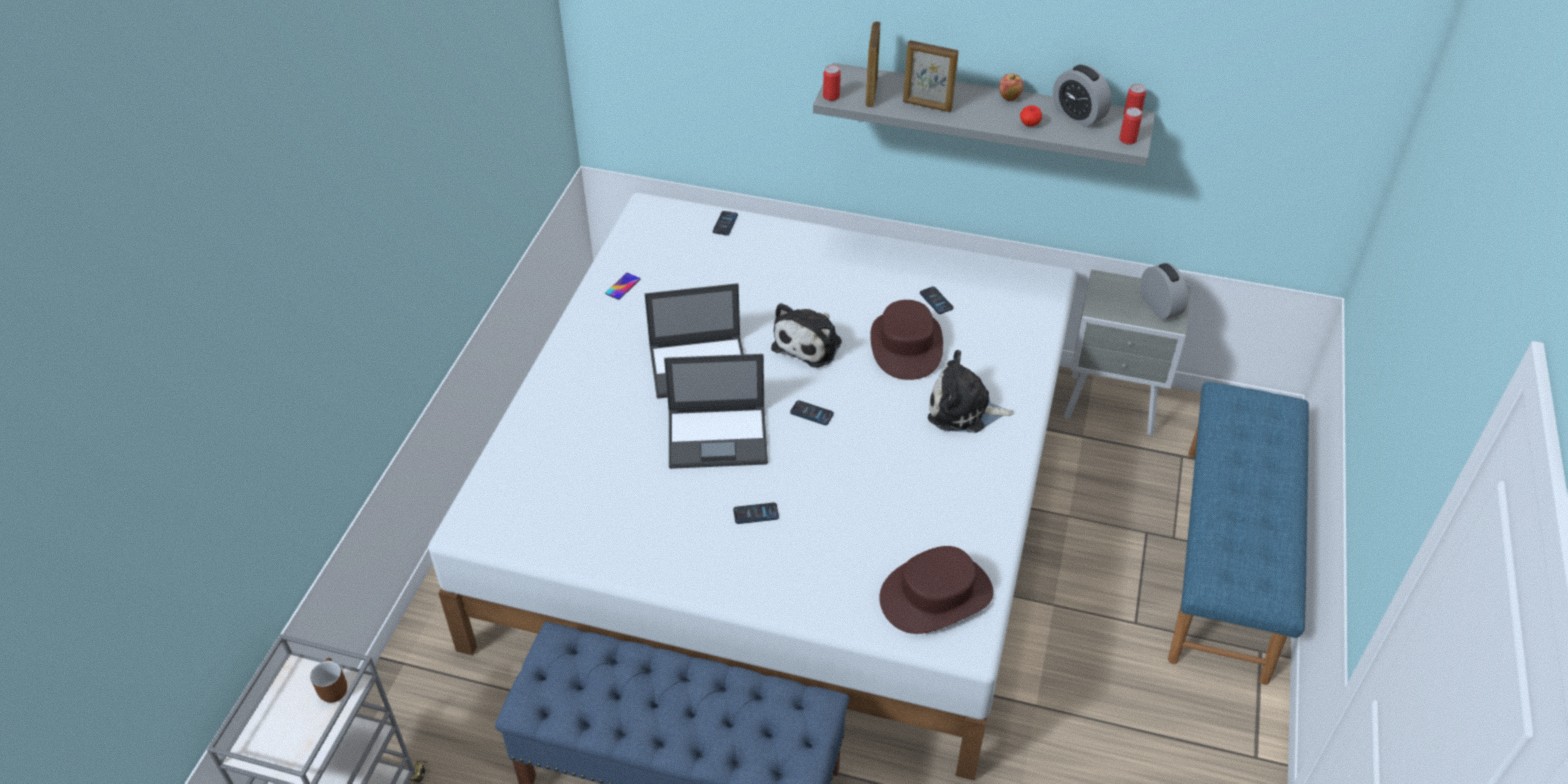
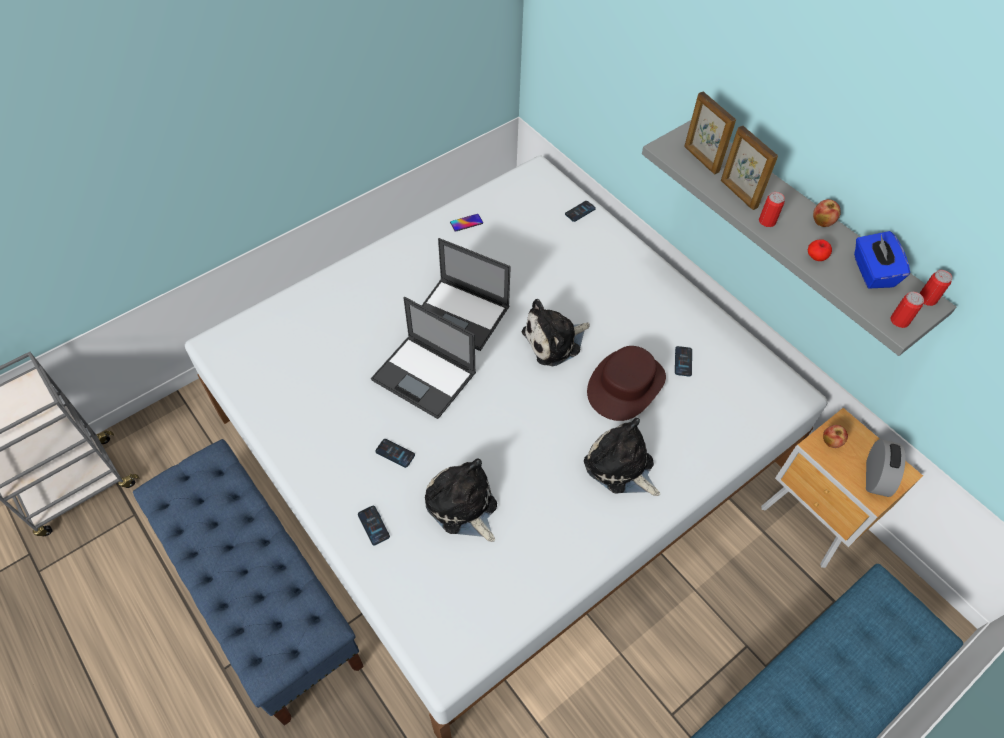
camera: 35 degrees right, 10 degrees up
(331, 688) = (36, 405): brown mug -> none
(811, 413) = (505, 398): phone -> phone (373, 525)
(831, 96) = (664, 146): can -> can (767, 221)
(861, 518) = (463, 507): none -> plush toy
(871, 93) = (701, 159): picture frame -> picture frame turned 75 degrees counterclockwise
(936, 595) = (459, 608): brown hat -> none
(1078, 115) = (872, 272): alarm clock -> blue tissue box
(1105, 300) = (830, 442): none -> apple
(1113, 407) = (810, 523): grey nightstand -> brown nightstand

